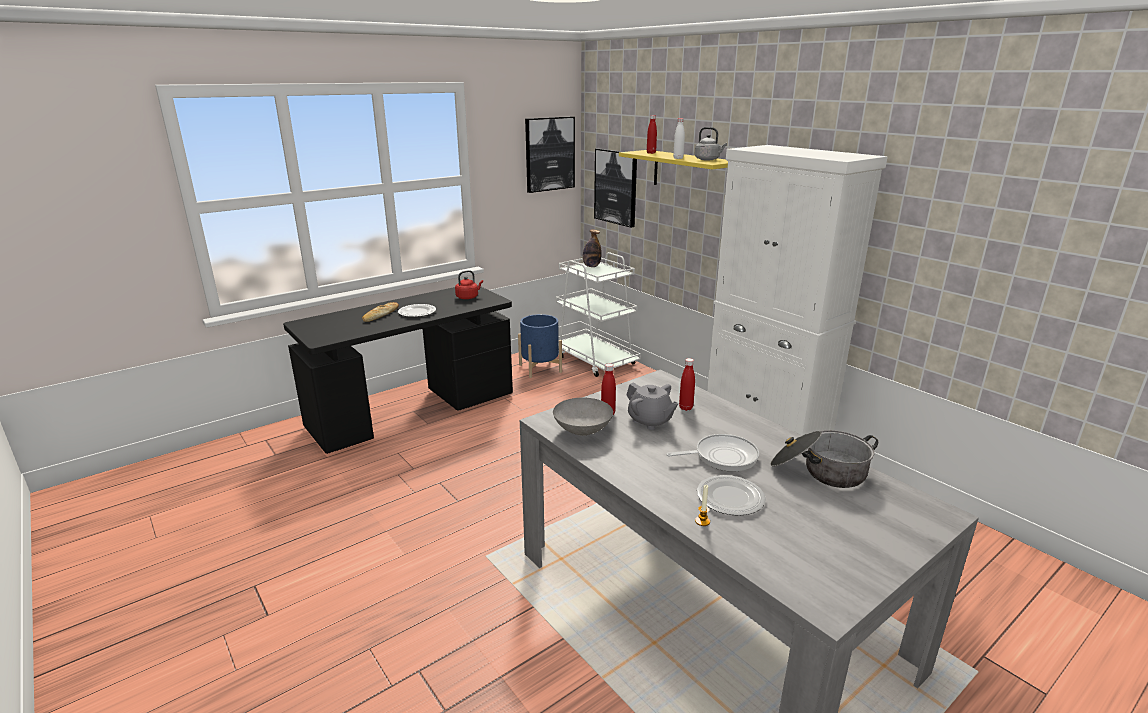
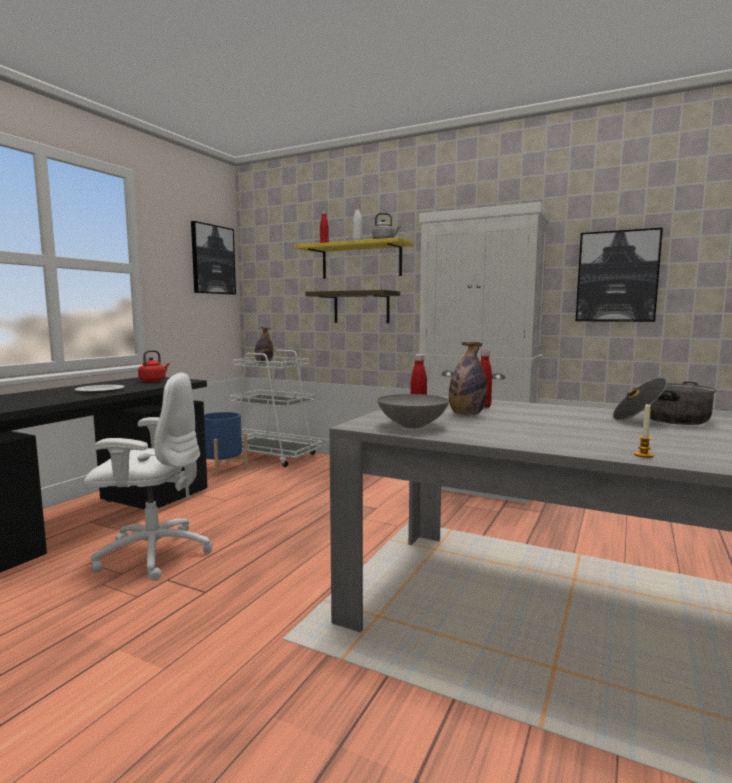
camera: 25 degrees left, 15 degrees down
(381, 315) = (51, 394): bread -> none
(441, 455) = (152, 553): none -> white office chair
(616, 187) = (281, 288): picture -> picture (617, 276)
(650, 421) = (466, 415): grey teapot -> bottle
(687, 224) = (361, 307): none -> shelf
(722, 457) = (571, 423): frying pan -> none
(729, 497) = (631, 440): plate -> none

